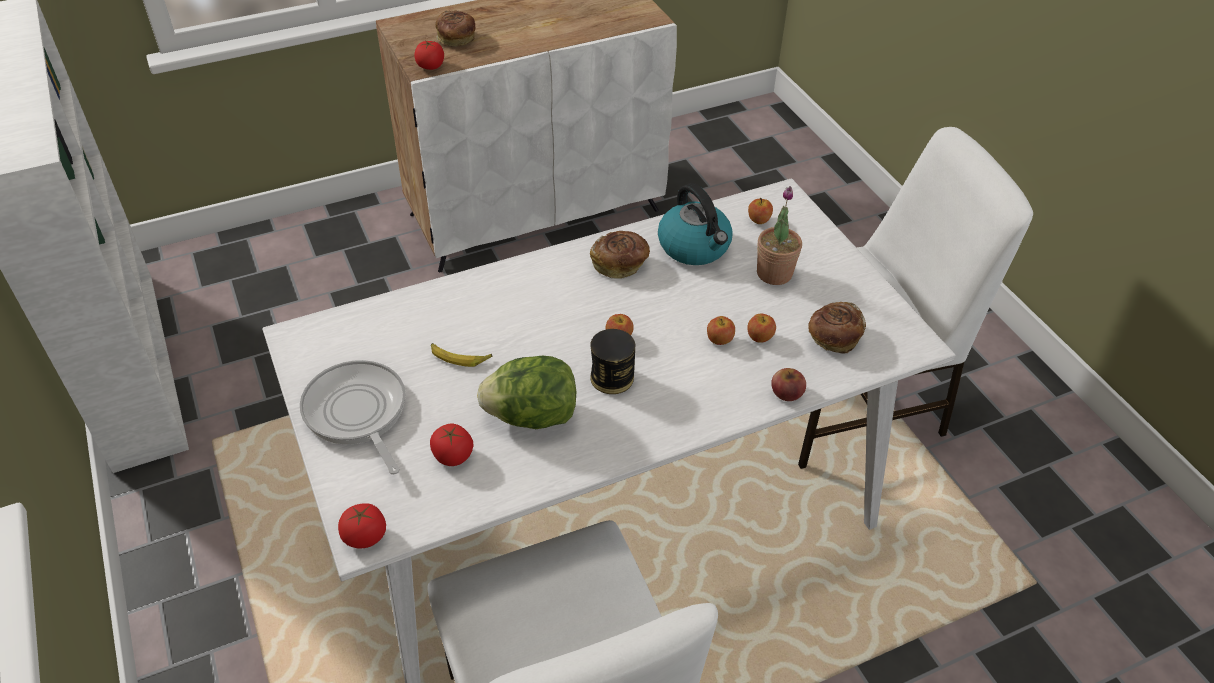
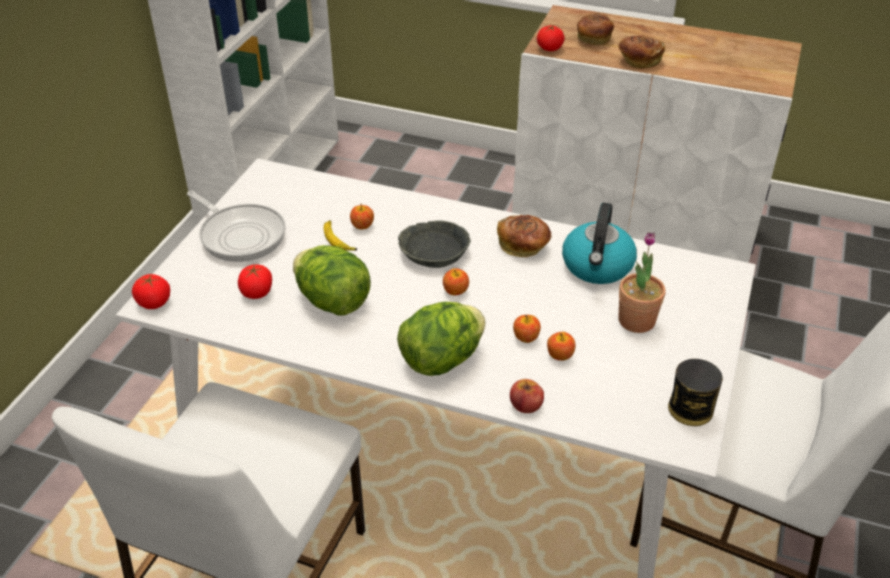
camera: 45 degrees right, 5 degrees down
(357, 413) = (240, 235): frying pan -> frying pan turned 120 degrees clockwise
(555, 314) = (433, 251): none -> grey bowl
(612, 378) = (415, 312): can -> can (690, 409)
(684, 402) = (441, 360): none -> lettuce
(758, 220) = (679, 277): apple -> apple (362, 226)
(833, 338) = (619, 393): bread -> bread (639, 61)

